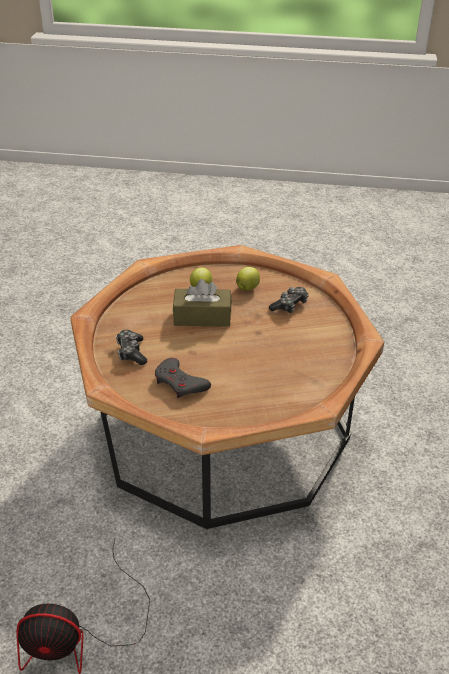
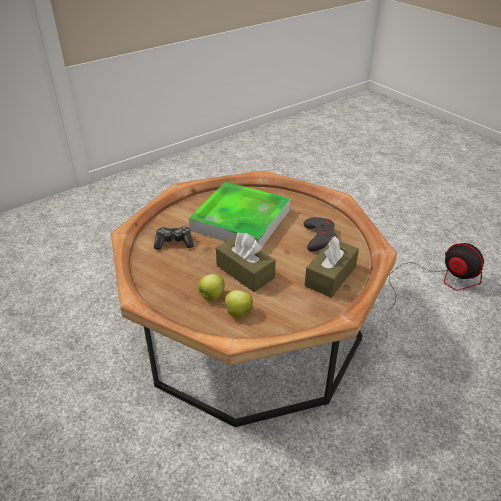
camera: 135 degrees left, 0 degrees up
(131, 352) = (330, 276): game controller -> brown tissue box
(248, 288) = (177, 274): apple -> apple (237, 313)
(272, 356) = (241, 220): none -> tray

